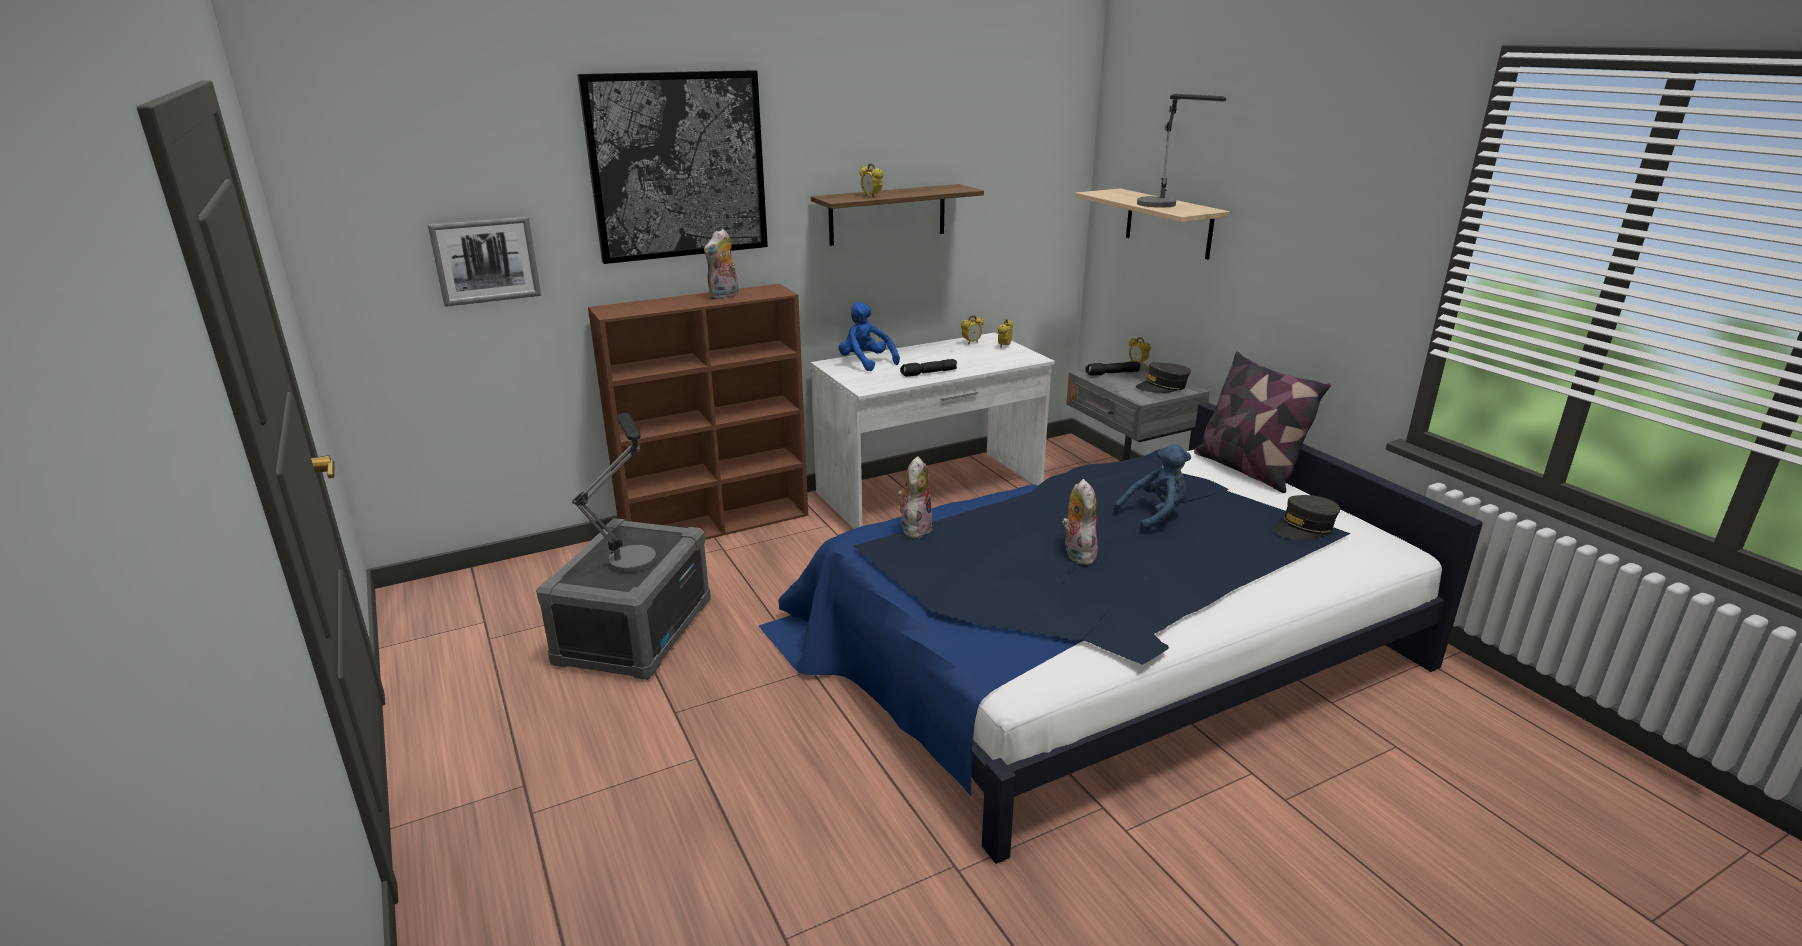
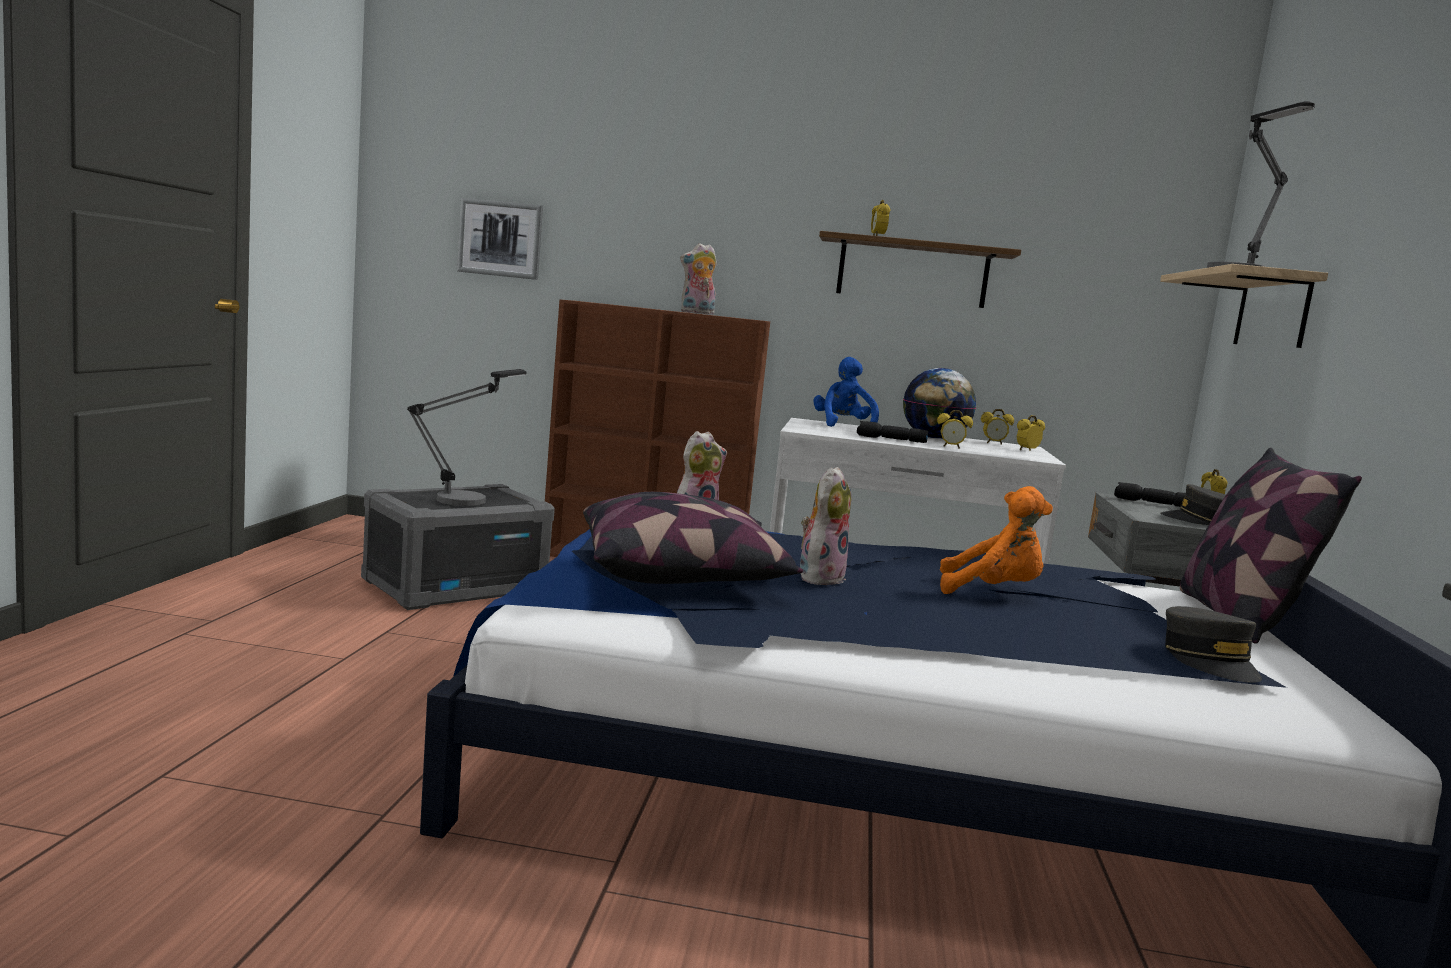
camera: 35 degrees right, 15 degrees down
(678, 166) = (687, 182): picture -> none
(938, 355) = (934, 439): none -> globe
(971, 366) = (951, 447): none -> alarm clock
(1023, 598) = (682, 576): none -> pillow
(1155, 516) = (992, 592): blue plush toy -> orange plush toy
(1304, 528) = (1209, 661): grey cap -> grey cap turned 105 degrees counterclockwise

